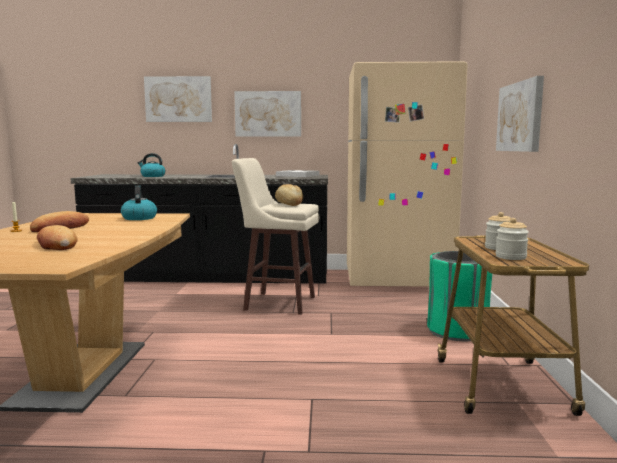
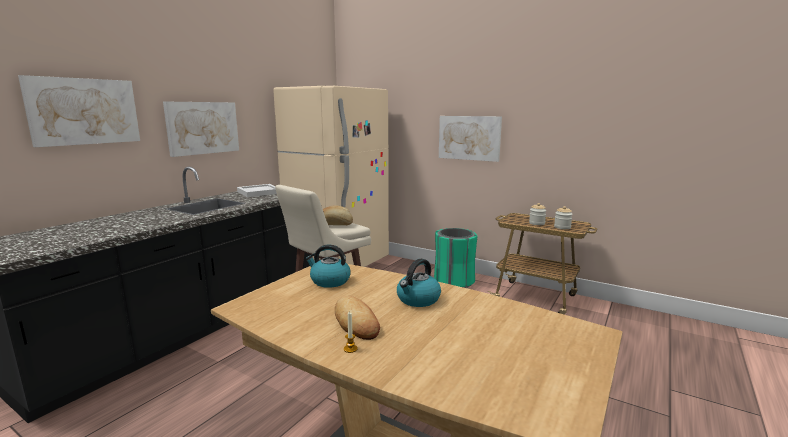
camera: 60 degrees left, 5 degrees up
(56, 245) = (481, 329): bread -> none
(152, 176) = (112, 228): kettle -> kettle (418, 300)

